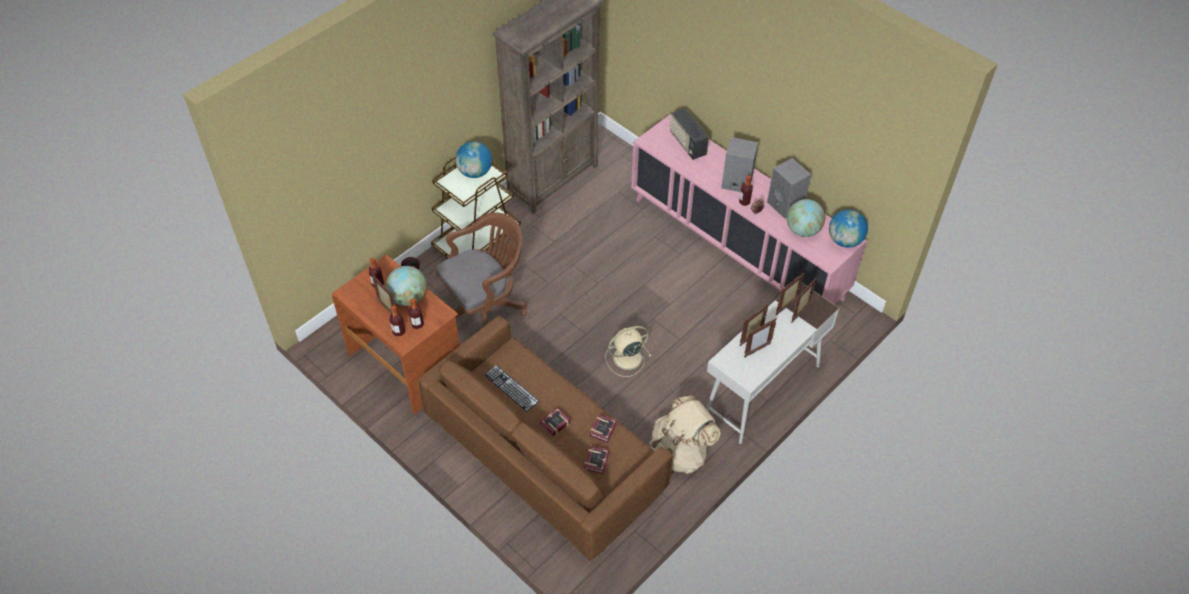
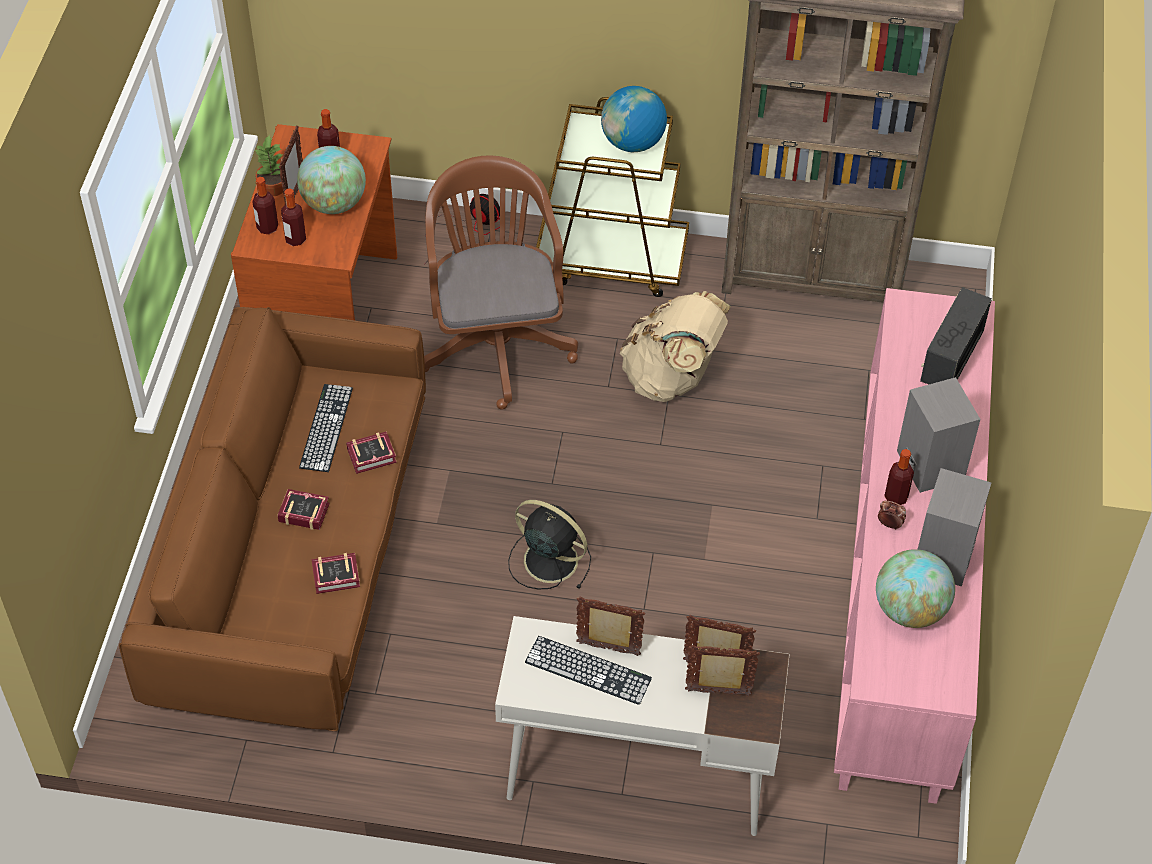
camera: 55 degrees right, 0 degrees up
(374, 316) = (273, 188): none -> potted plant
(485, 308) = (496, 340): brown office chair -> brown office chair turned 120 degrees counterclockwise
(597, 460) = (277, 599): book -> book (374, 456)
(626, 358) = (548, 559): beige fan -> black fan
(680, 452) = (429, 724): beige backpack -> beige backpack (672, 377)
(757, 350) = (588, 670): picture frame -> keyboard
(845, 241) = (943, 682): globe -> none

